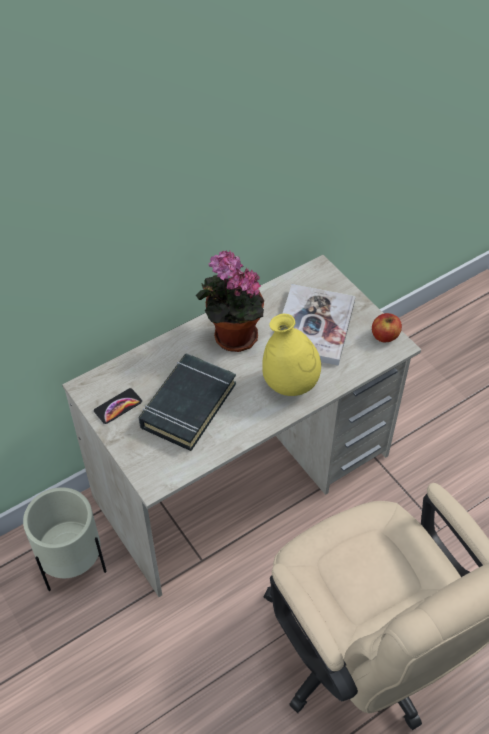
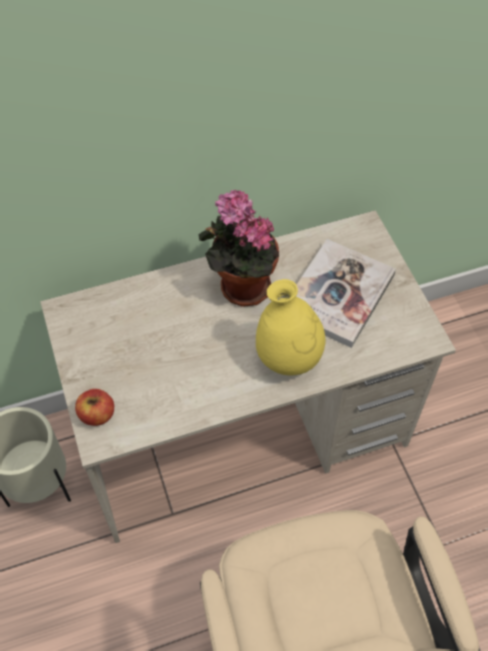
camera: 15 degrees right, 5 degrees up
(118, 406) = (90, 341): phone -> none
(187, 405) = (166, 357): black book -> none
(384, 336) = (417, 323): apple -> apple (97, 414)

